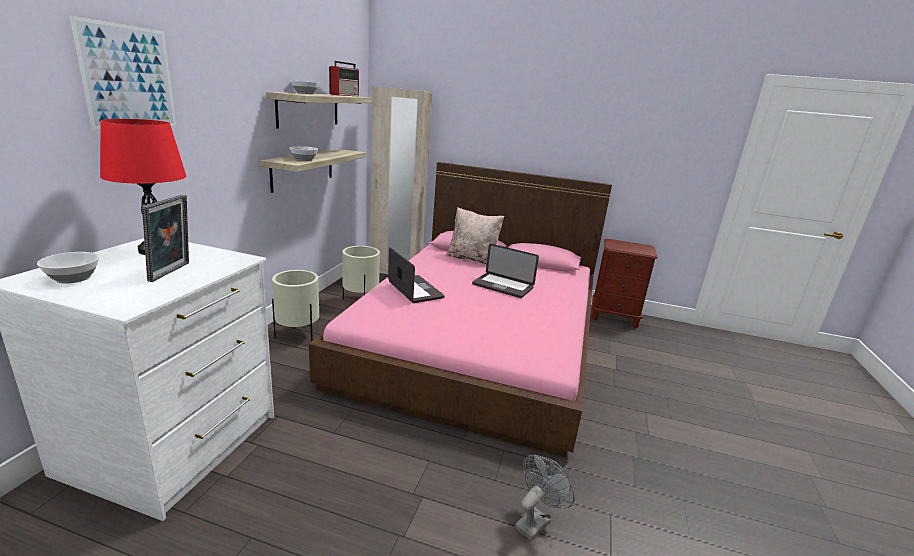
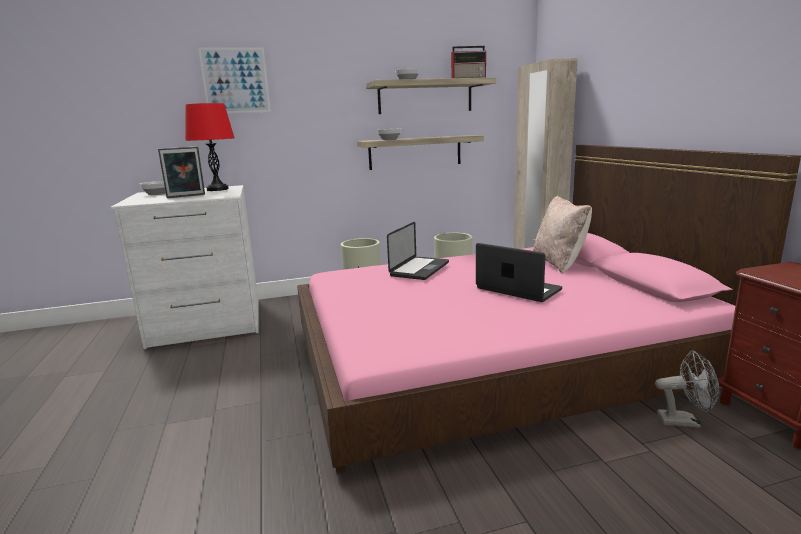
camera: 60 degrees right, 5 degrees down
(502, 286) = (518, 289): laptop -> laptop turned 135 degrees clockwise
(535, 520) = (219, 483): grey fan -> grey fan (684, 421)

